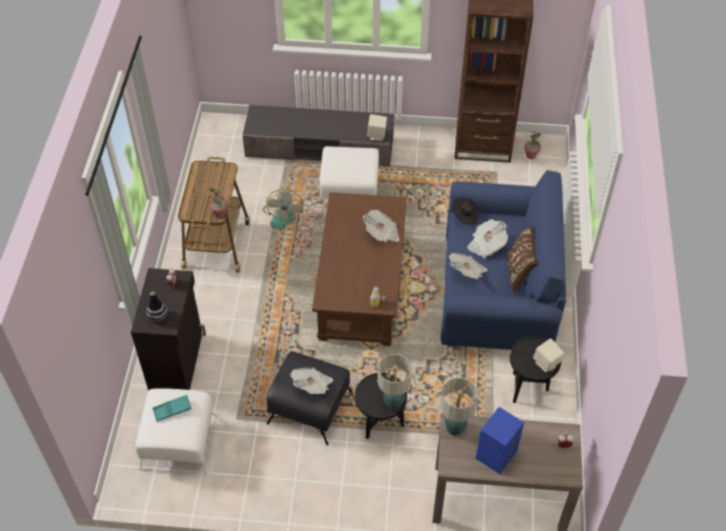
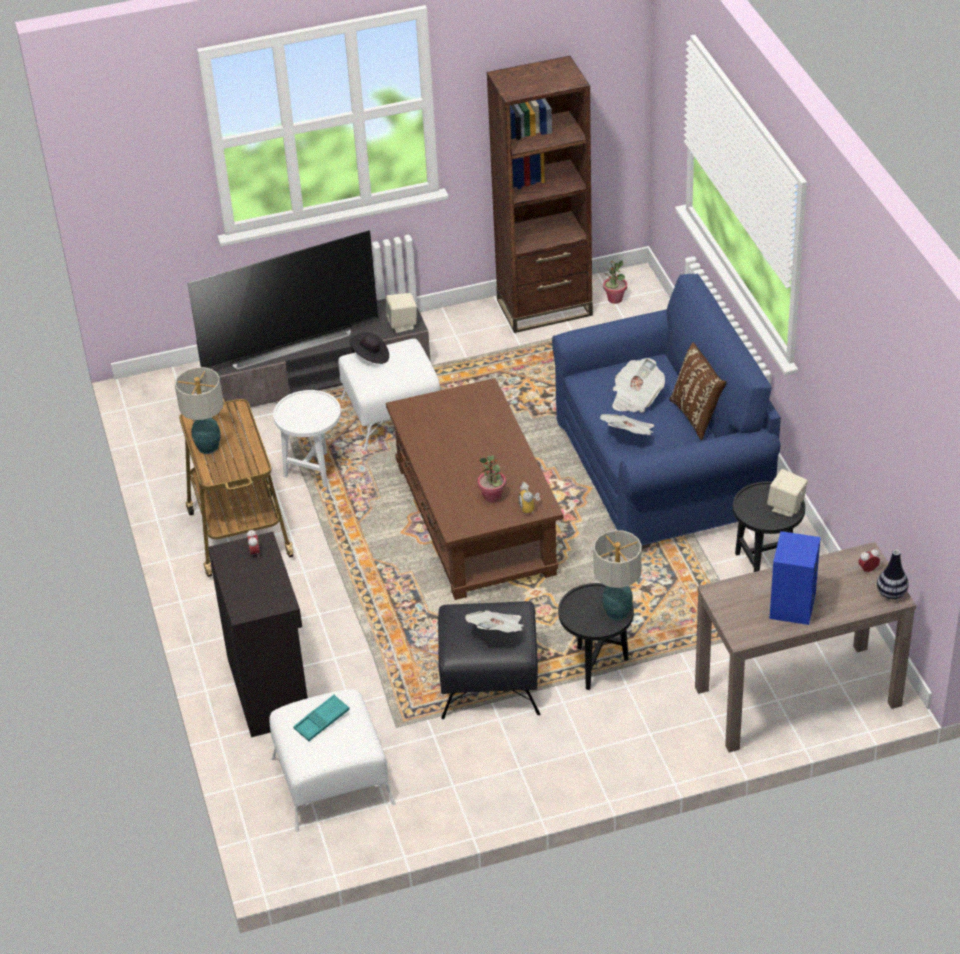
camera: 20 degrees left, 10 degrees down
(158, 316) = (259, 596): vase -> vase (891, 593)
(219, 213) = (258, 463): potted plant -> potted plant (492, 497)
(283, 215) = (314, 469): fan -> white side table
(301, 125) = (288, 343): none -> television
(382, 233) = (487, 429): newspaper -> none
(454, 428) = (724, 595): table lamp -> table lamp (208, 446)
(465, 216) = (588, 374): black hat -> black hat (371, 356)

